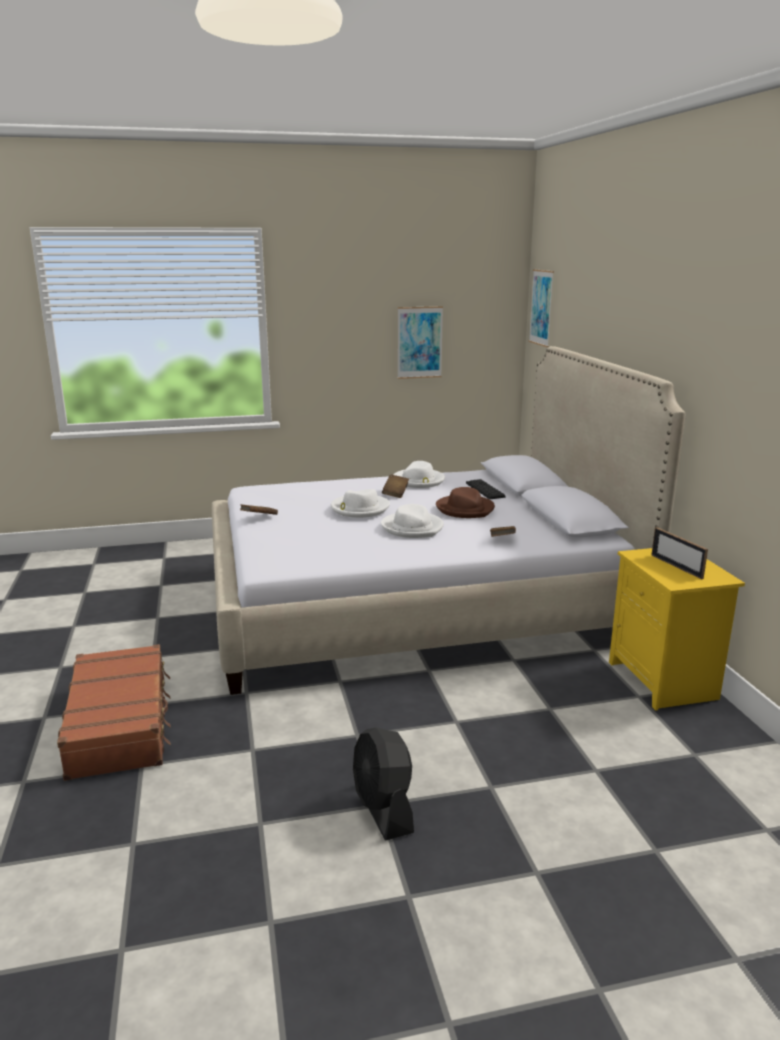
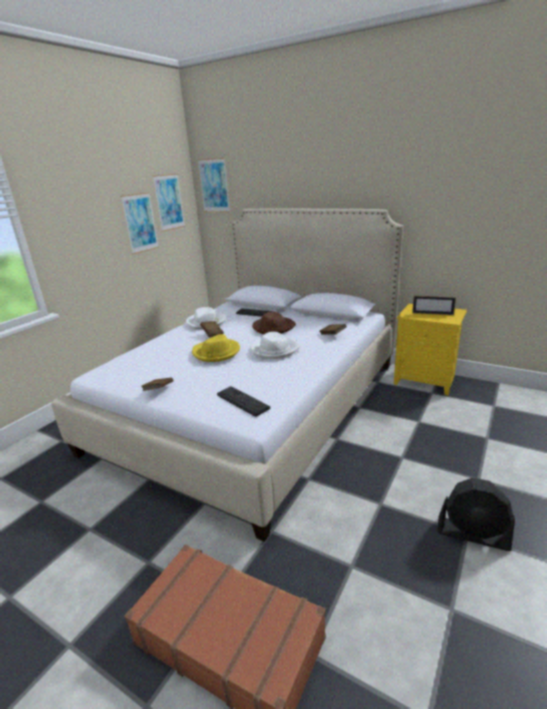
camera: 45 degrees left, 5 degrees up
(290, 551) = (242, 401): none -> keyboard
(359, 508) = (216, 352): white hat -> yellow hat
(474, 322) = (169, 202): none -> picture

